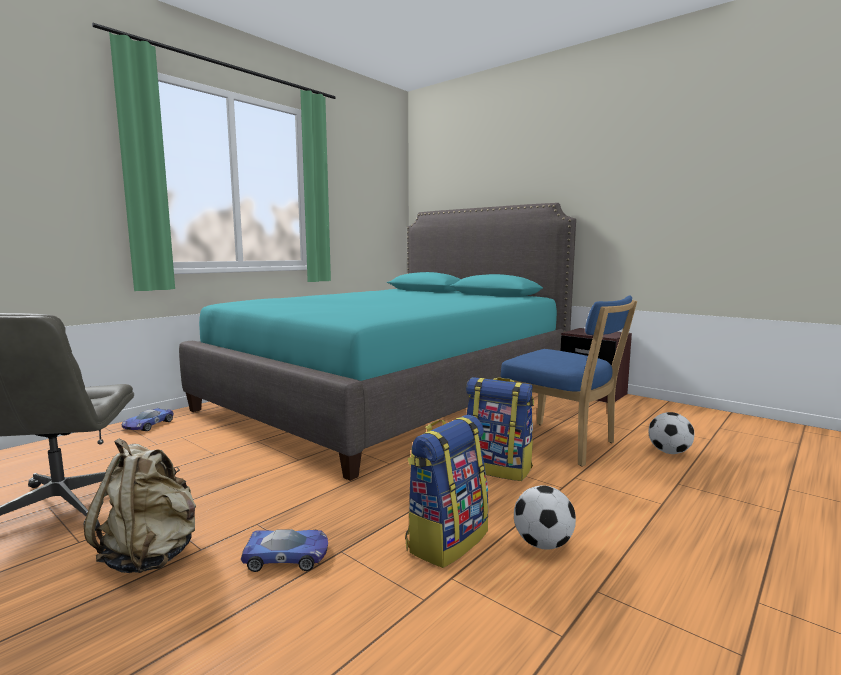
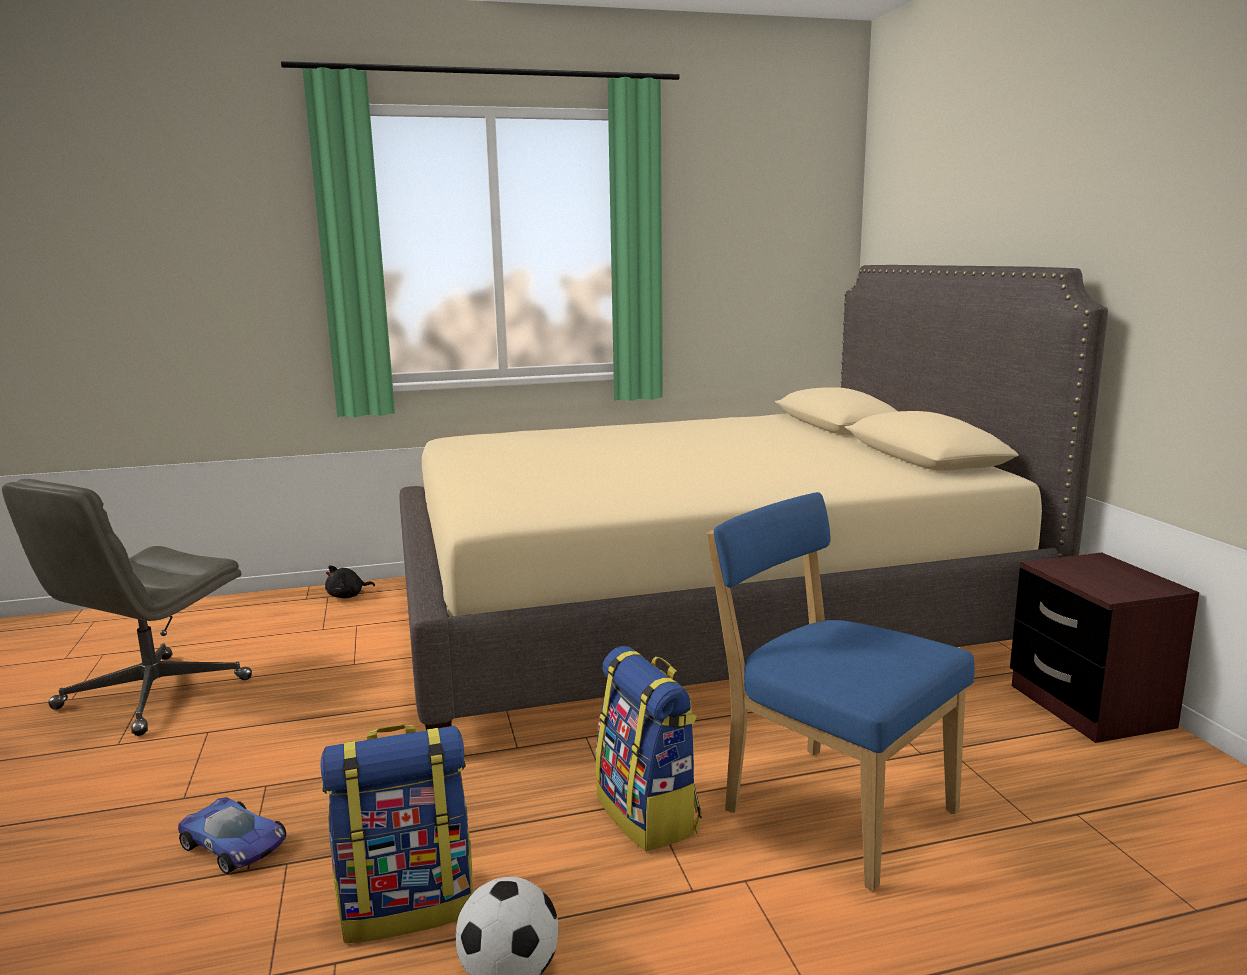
camera: 35 degrees right, 5 degrees up
(147, 425) = (348, 596): toy car -> black plush toy
(151, 555) = (142, 787): beige backpack -> none
(394, 396) = (697, 619): turquoise bed -> beige bed
(563, 445) = (830, 807): blue chair -> blue chair turned 150 degrees clockwise
(669, 452) = (1027, 902): football -> none

